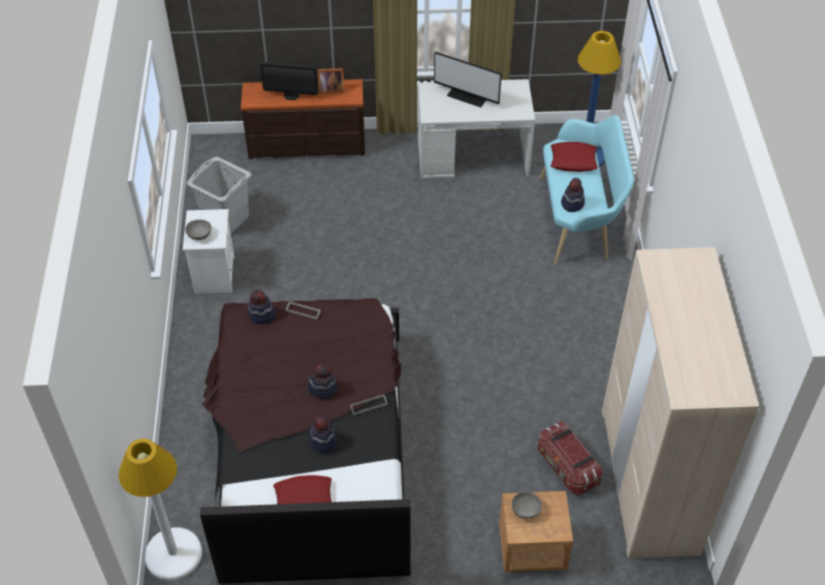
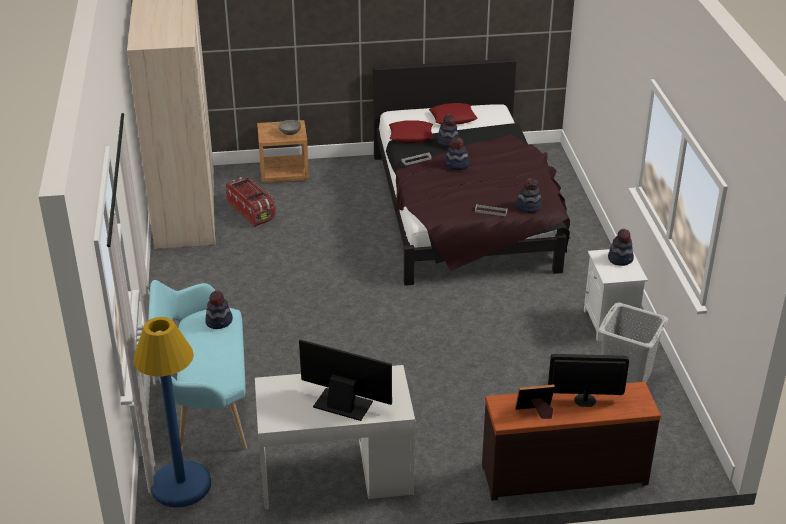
camera: 175 degrees right, 15 degrees down
(173, 554) = (548, 157): white floor lamp -> none
(199, 235) = (620, 259): grey bowl -> hat
(573, 160) = (210, 368): red pillow -> red pillow (411, 136)

